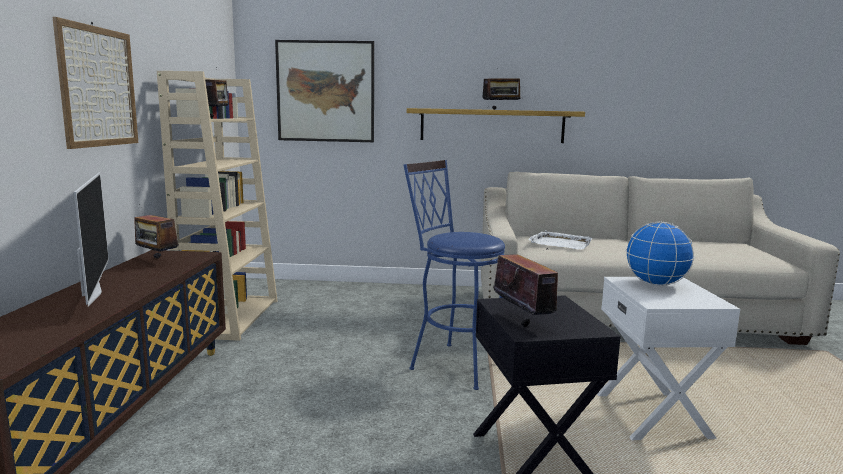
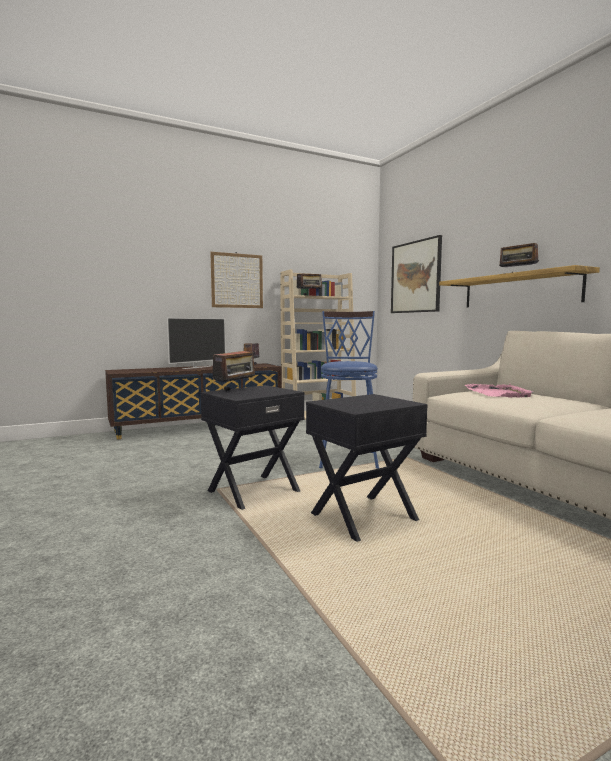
camera: 60 degrees right, 5 degrees down
(560, 243) = (498, 393): white tray -> pink tray
(654, 416) = (364, 518): white side table -> black side table
(656, 284) = (380, 400): globe -> none

